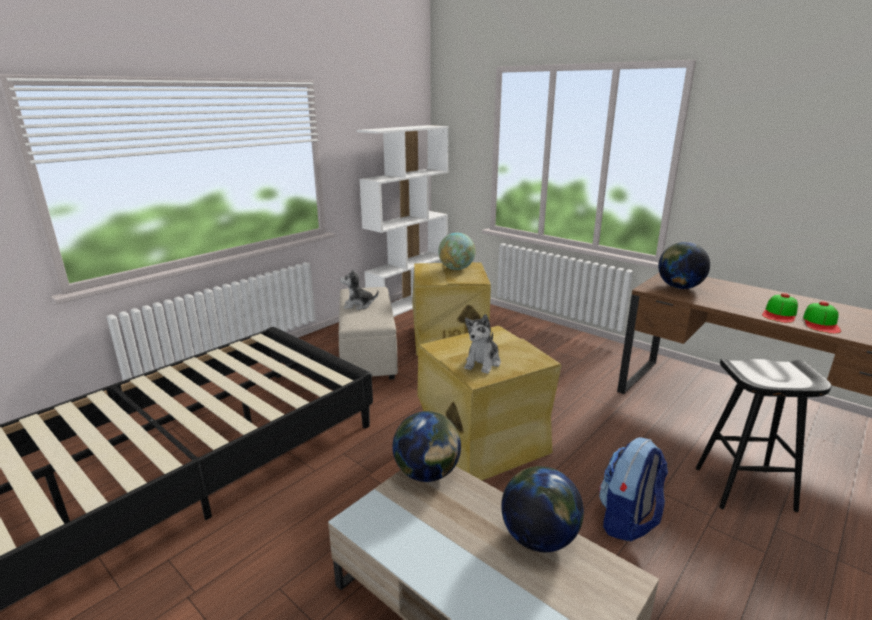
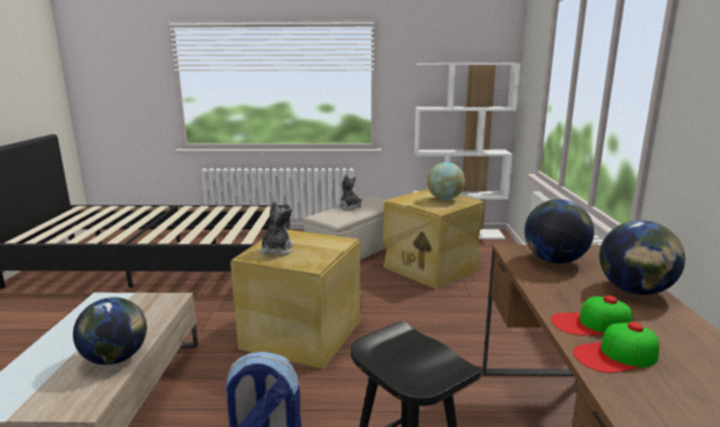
camera: 50 degrees right, 5 degrees down
(427, 473) = (164, 301): globe -> globe (635, 291)
(482, 363) = (276, 250): plush toy -> plush toy turned 120 degrees clockwise

